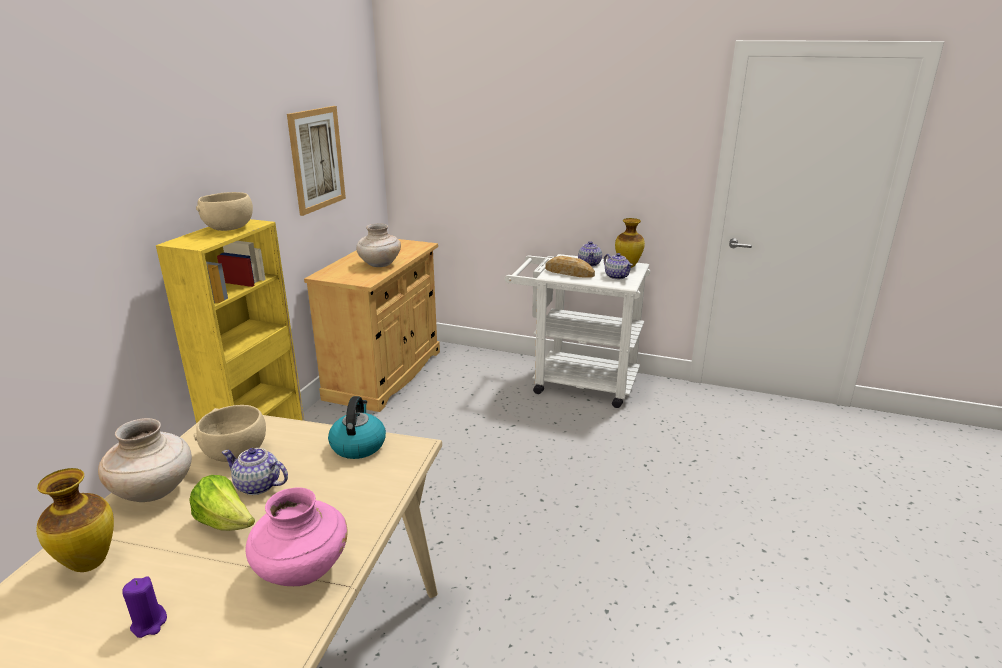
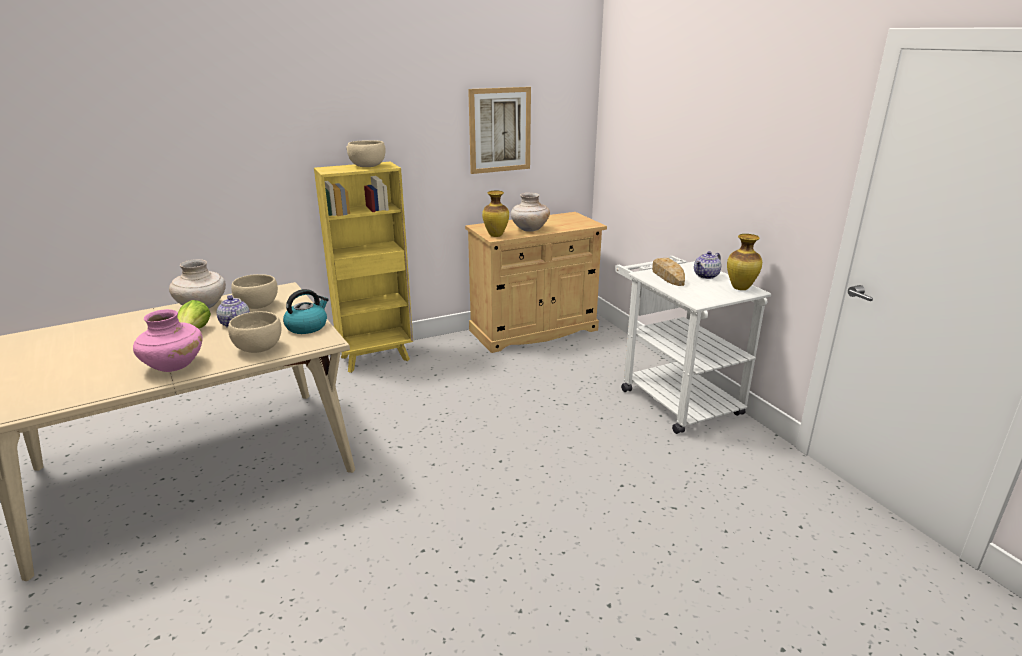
camera: 45 degrees right, 0 degrees up
(89, 563) = (134, 323): vase -> vase (495, 235)
(149, 623) = (103, 354): purple candle -> none
(359, 494) = (258, 348): none -> beige bowl
(616, 276) = (706, 292): teapot -> none

